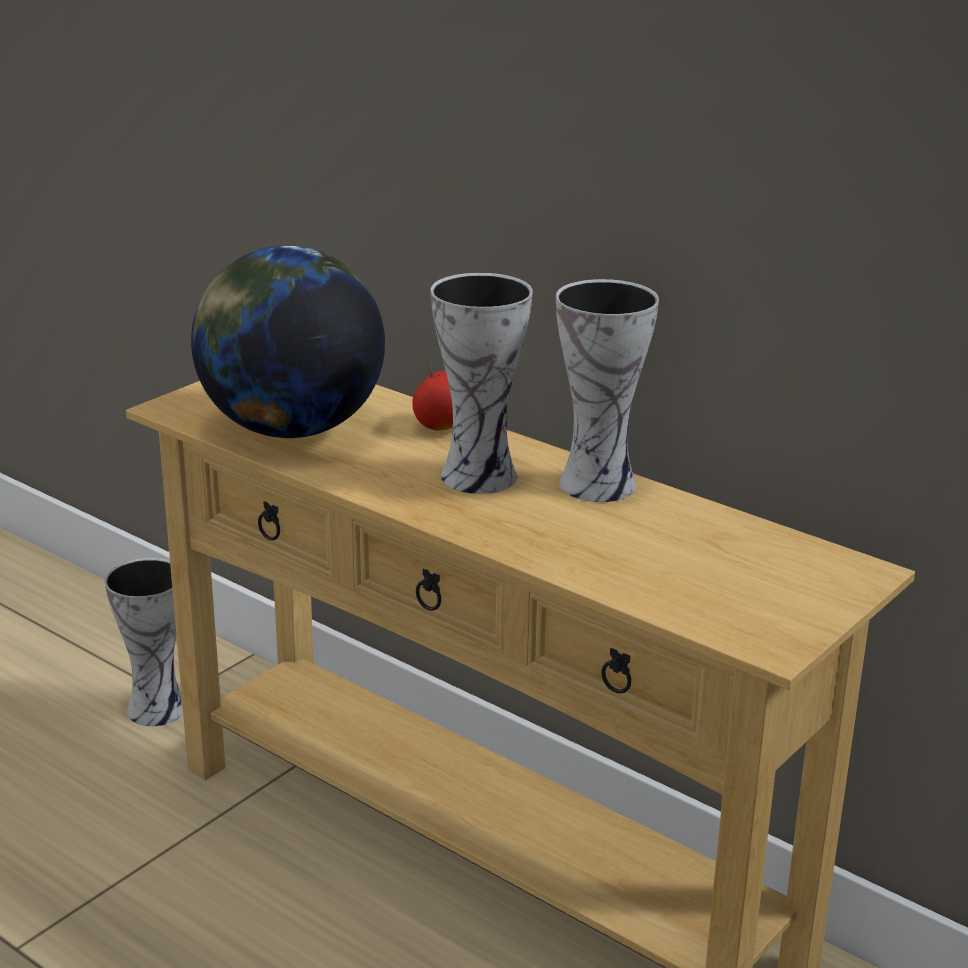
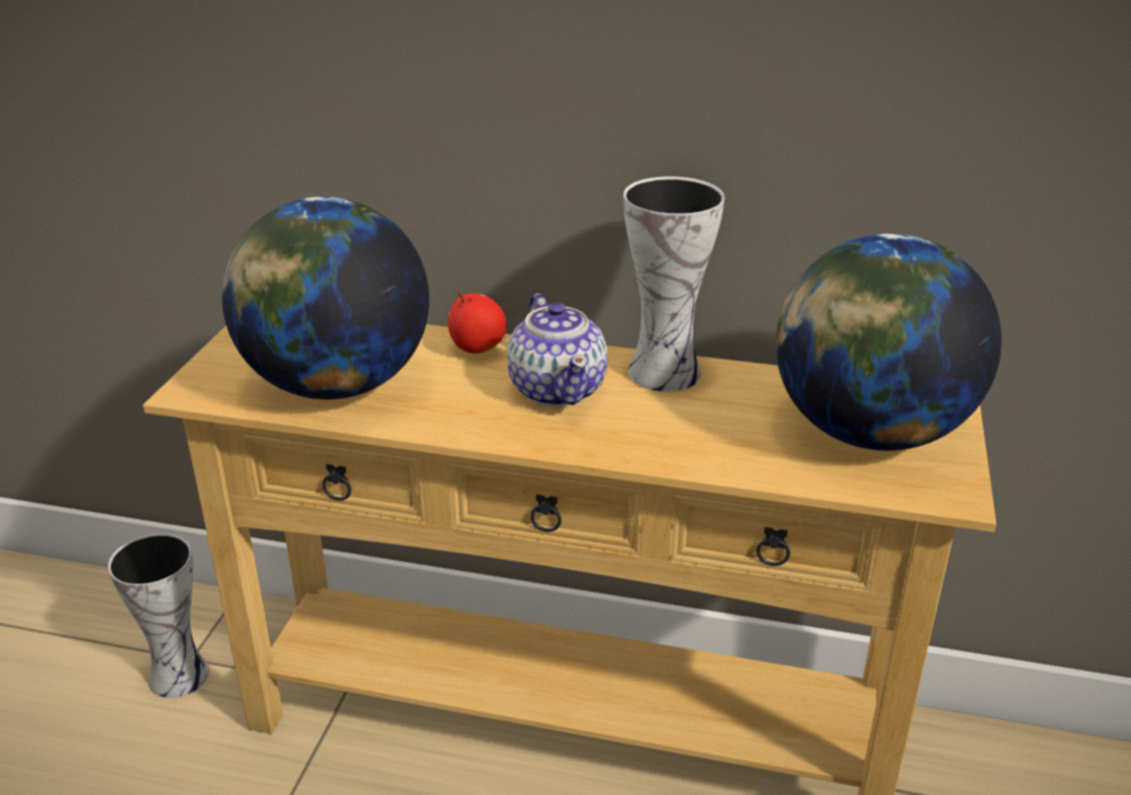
camera: 25 degrees left, 5 degrees up
(482, 475) = (558, 389): vase -> teapot
(747, 578) = (868, 432): none -> globe

